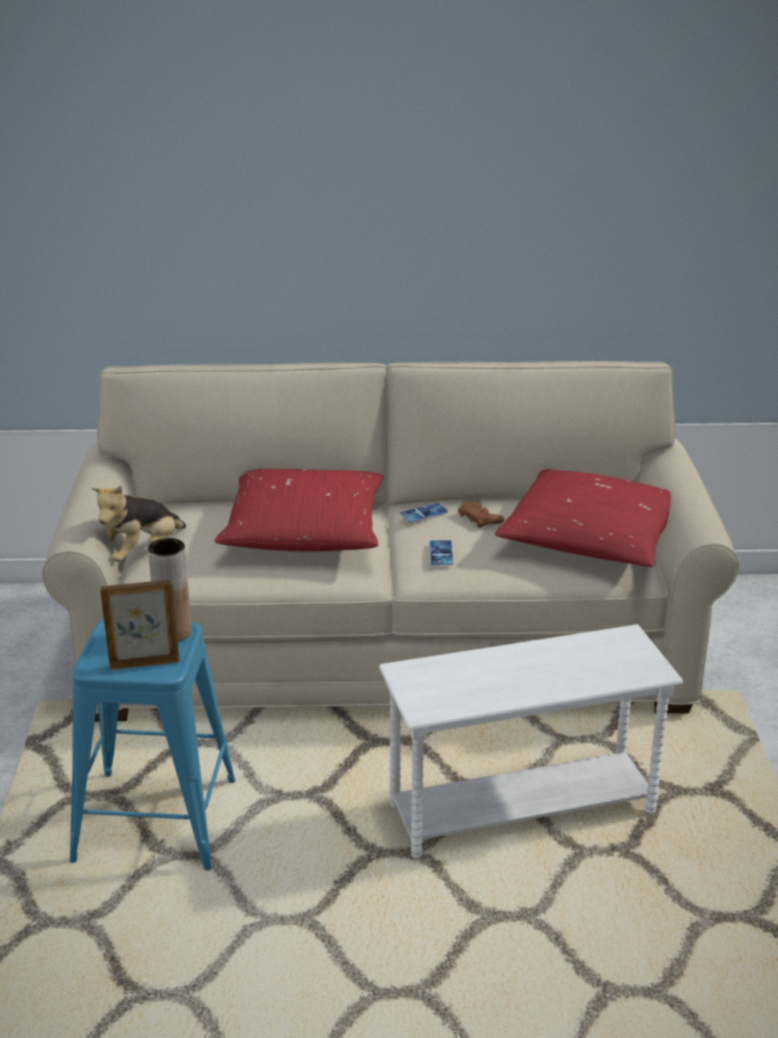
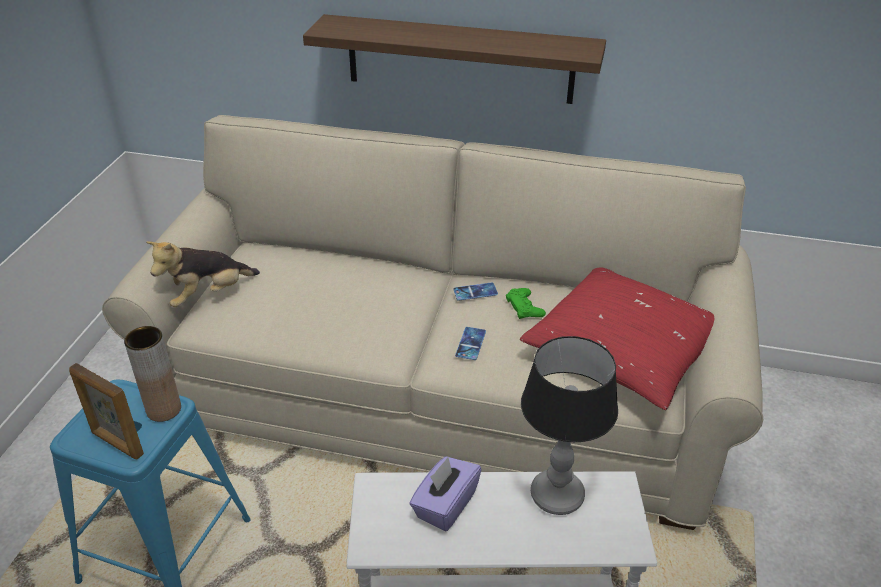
camera: 15 degrees right, 10 degrees up
(144, 663) = (117, 443): picture frame -> picture frame turned 150 degrees counterclockwise
(304, 531) = (358, 295): red pillow -> none
(371, 280) = (459, 59): none -> shelf
(477, 672) = (445, 505): none -> purple tissue box
(480, 518) = (524, 307): brown game controller -> green game controller
(576, 649) = (558, 495): none -> table lamp

